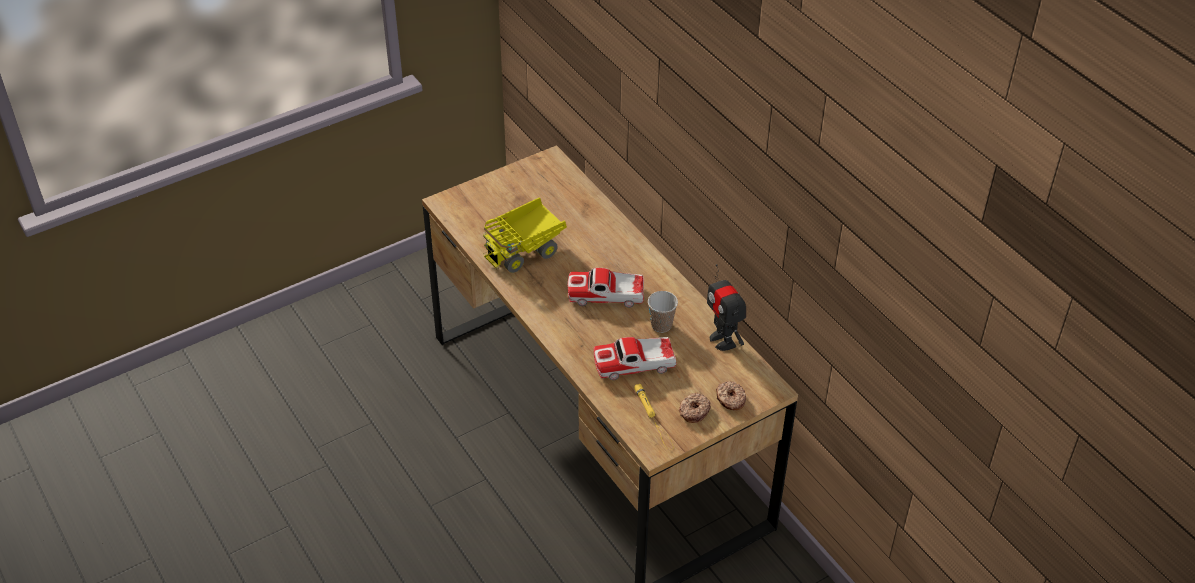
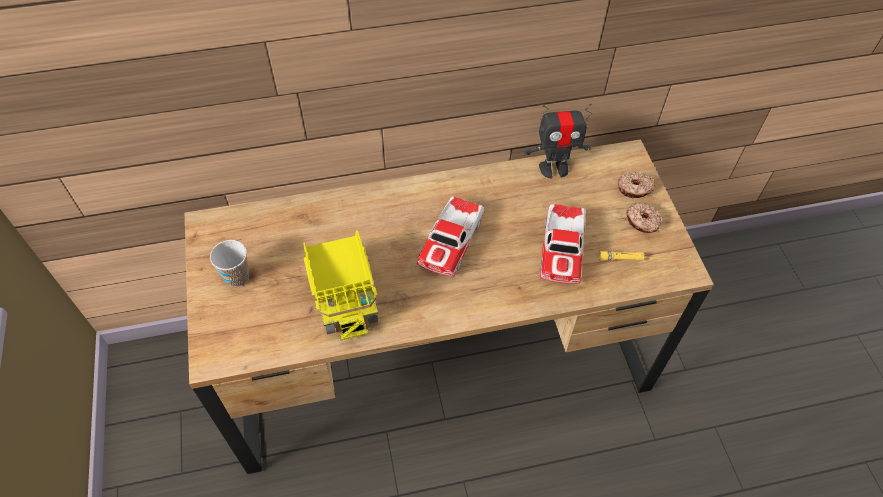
camera: 70 degrees left, 10 degrees up
(661, 325) = (515, 209): cup -> cup (237, 277)

